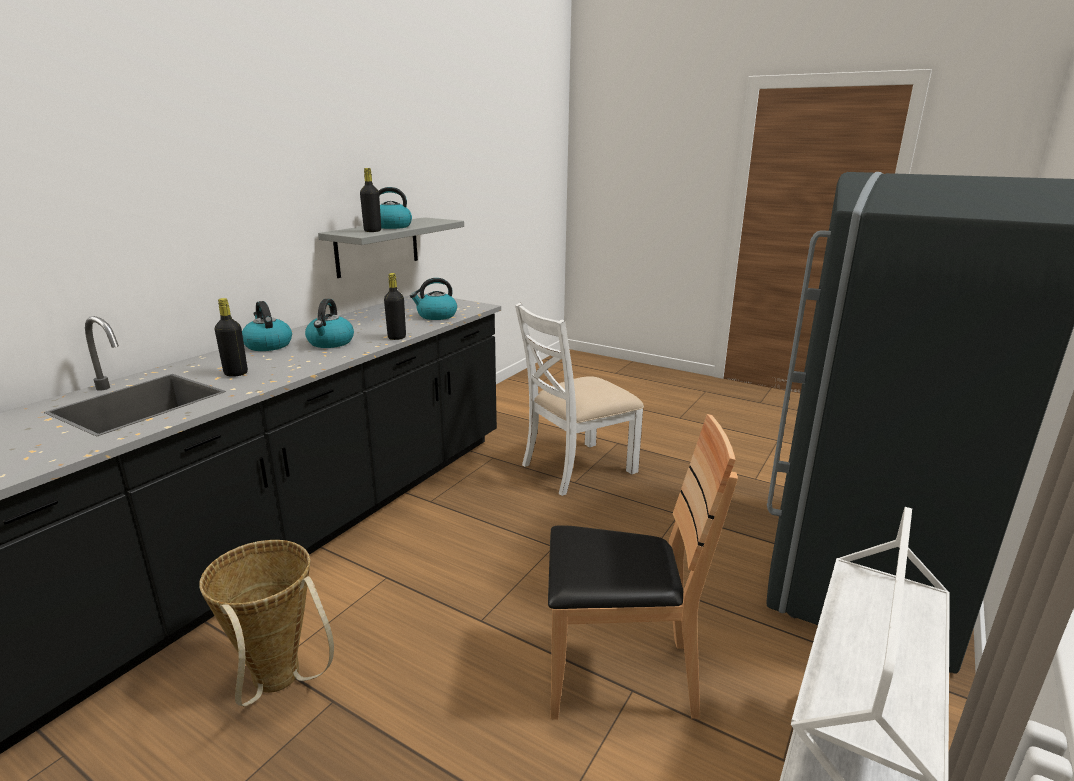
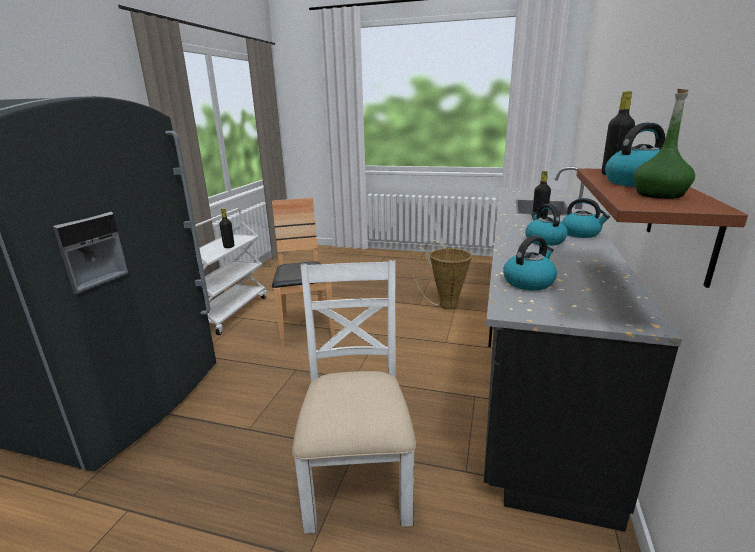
camera: 165 degrees right, 0 degrees up
(377, 246) = (681, 221): grey shelf -> brown shelf
(397, 337) = (506, 251): black bottle -> black bottle (229, 246)
(417, 222) = (659, 195): none -> green bottle
(577, 468) = (358, 476): white chair -> white chair turned 45 degrees counterclockwise
(618, 675) = (305, 327): brown chair -> brown chair turned 90 degrees clockwise

